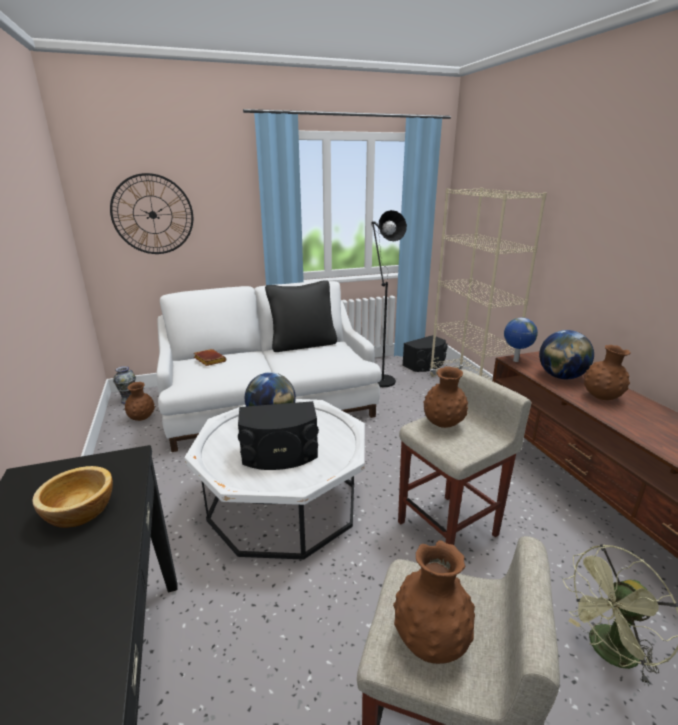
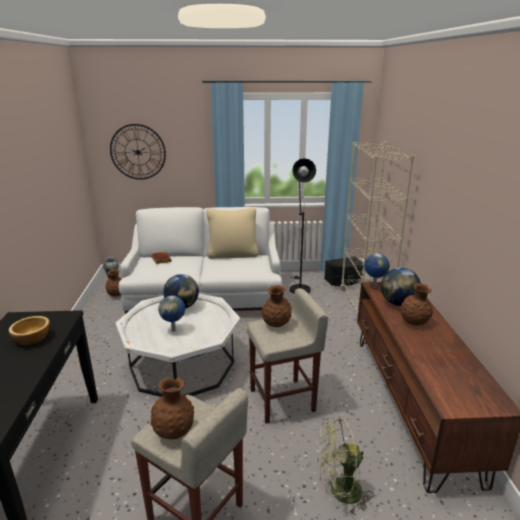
camera: 15 degrees right, 0 degrees up
(280, 454) = (174, 330): black speaker -> globe
(303, 344) = (232, 255): black pillow -> beige pillow

